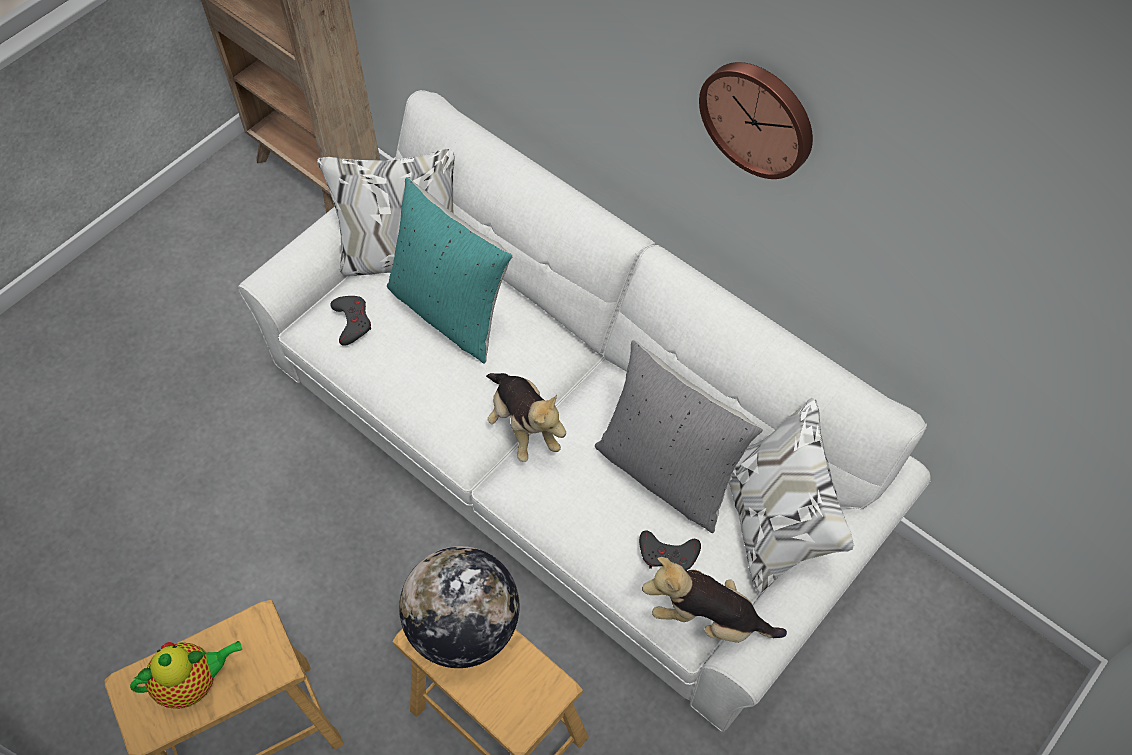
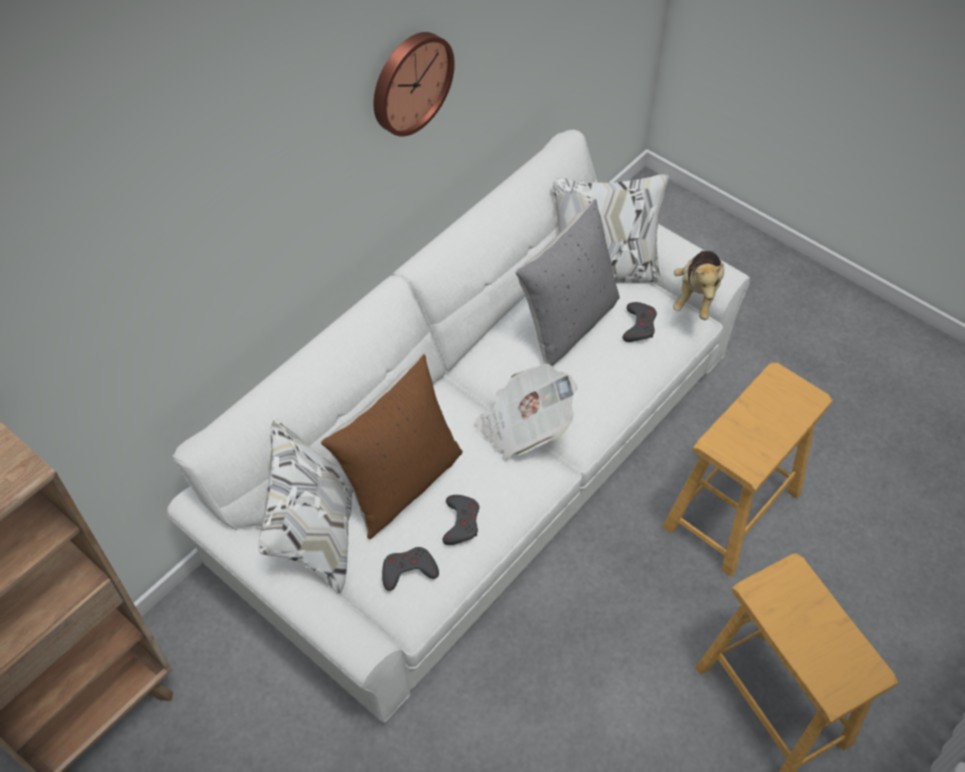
camera: 90 degrees left, 5 degrees down
(193, 682) = (821, 638): teapot -> none
(400, 363) = (461, 522): none -> grey game controller
(451, 310) = (400, 482): turquoise pillow -> brown pillow
(463, 627) = (738, 436): globe -> none
(523, 426) = (524, 425): plush toy -> newspaper

